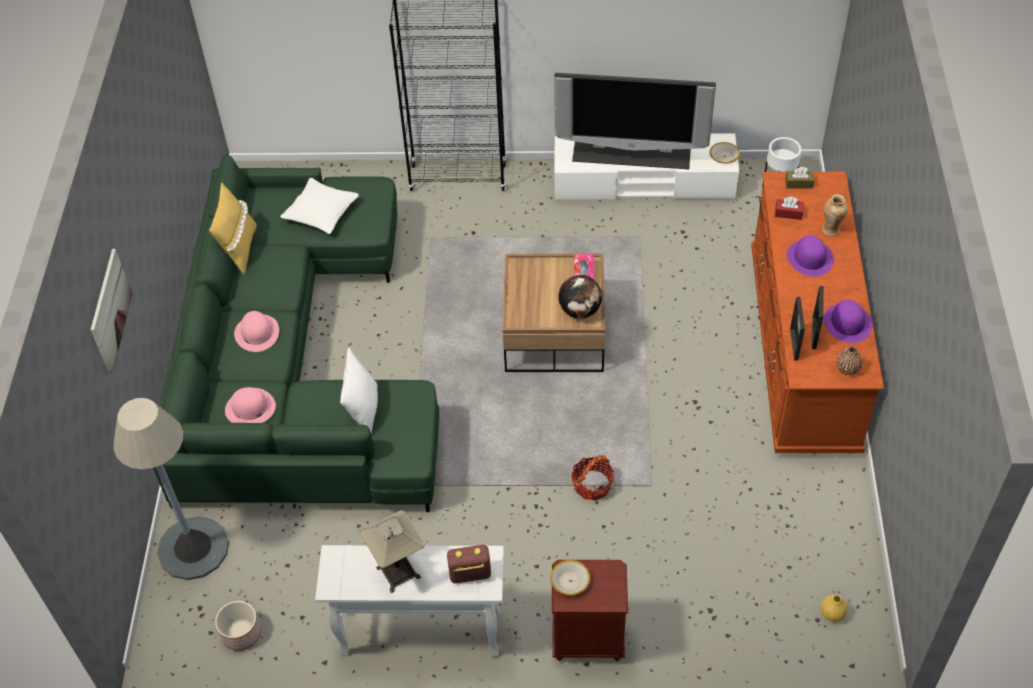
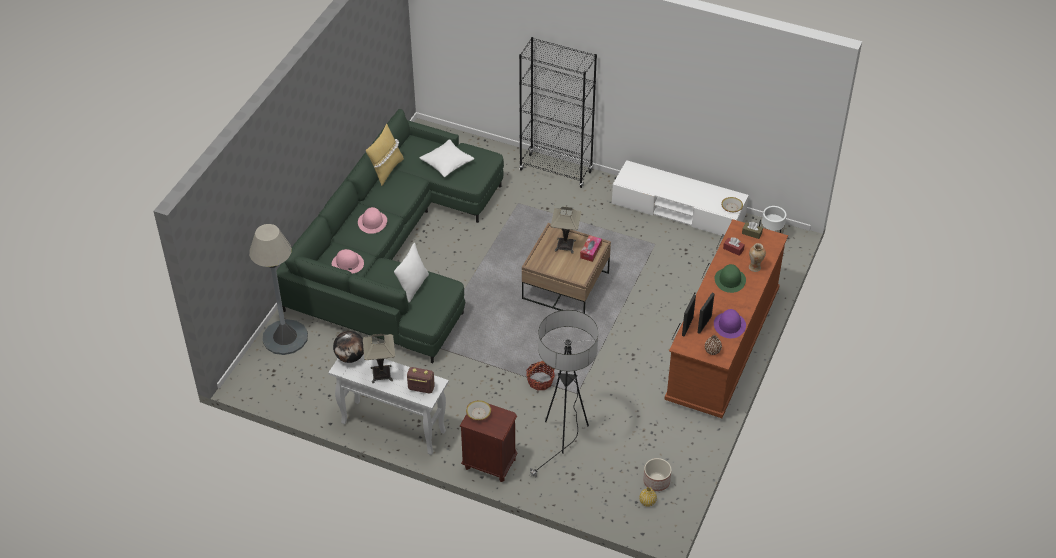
camera: 20 degrees right, 5 degrees down
(110, 311) = (276, 172): picture -> none
(241, 633) = (290, 392): planter -> planter (656, 481)
(545, 279) = (565, 245): none -> table lamp
(580, 310) = (576, 271): globe -> globe (350, 357)
(632, 152) = (671, 186): television -> none
(668, 559) = (564, 438): none -> floor lamp
(810, 258) = (730, 280): purple hat -> green hat

